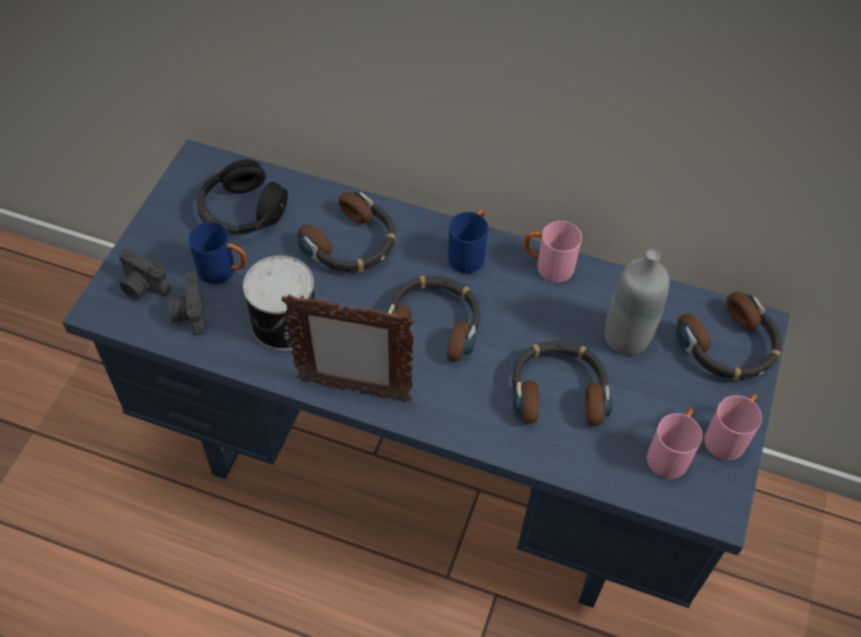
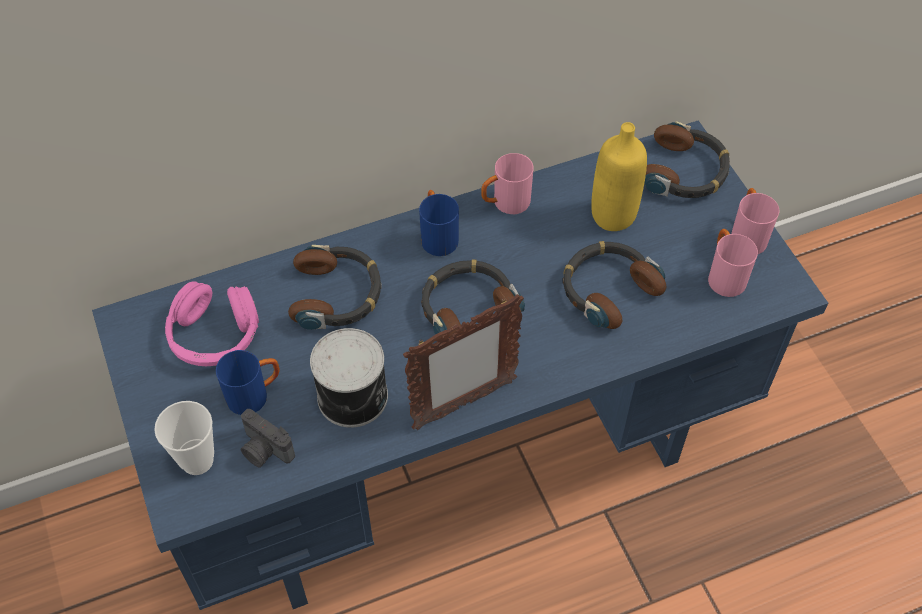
camera: 40 degrees left, 0 degrees up
(142, 287) = (197, 460): camera -> cup
(241, 212) = (214, 335): black headphones -> pink headphones
(626, 337) = (613, 215): grey bottle -> yellow bottle

